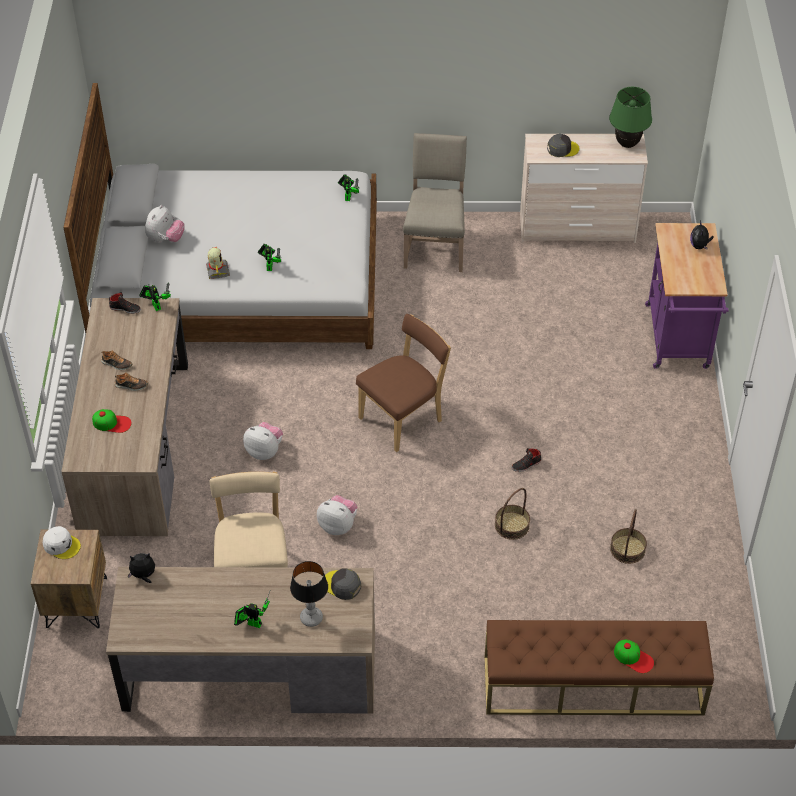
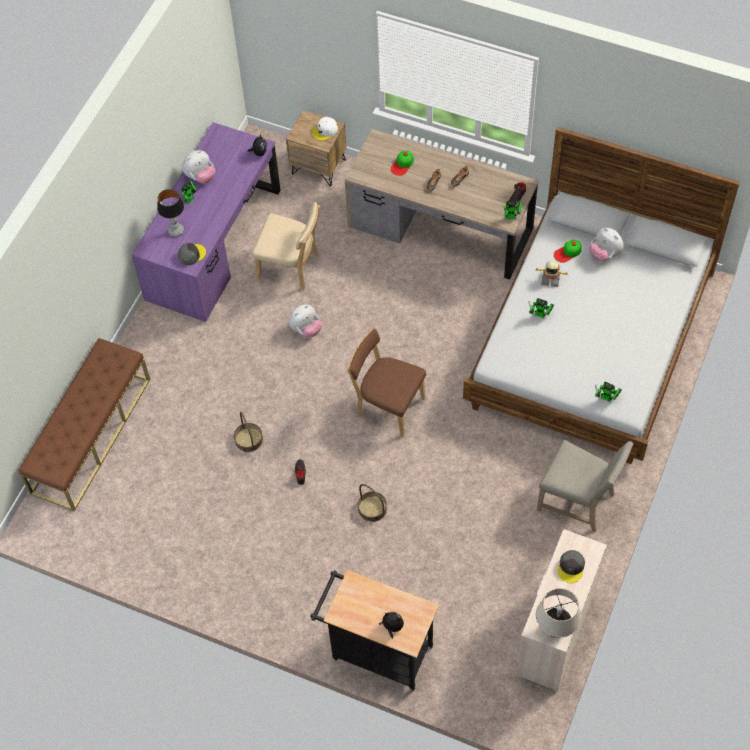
camera: 115 degrees right, 10 degrees up
(250, 671) = (214, 244): brown desk -> purple desk
(264, 451) = (398, 305): plush toy -> plush toy (200, 177)
(404, 418) = (388, 406): brown chair -> brown chair turned 135 degrees clockwise
(627, 144) = (556, 629): green table lamp -> beige table lamp
(627, 549) = (186, 508): basket -> basket (372, 508)
(633, 658) = (60, 426): cap -> cap (567, 252)
(678, 341) = (377, 651): purple cart -> black cart

